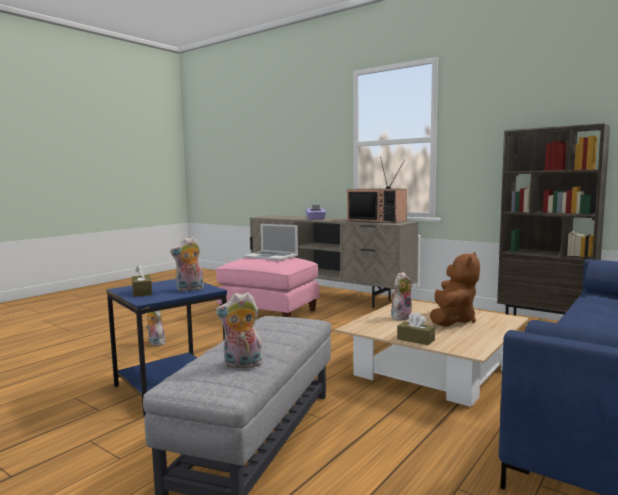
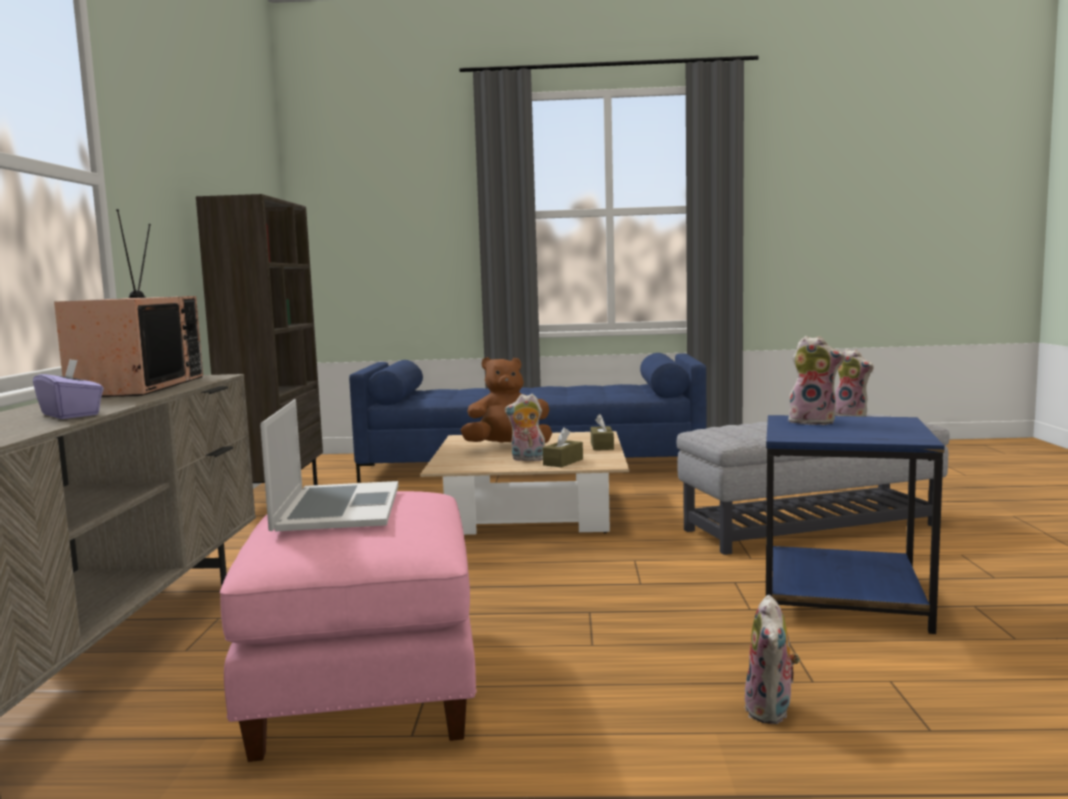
camera: 125 degrees left, 0 degrees up
(142, 292) = (888, 429): brown tissue box -> brown tissue box (563, 462)

